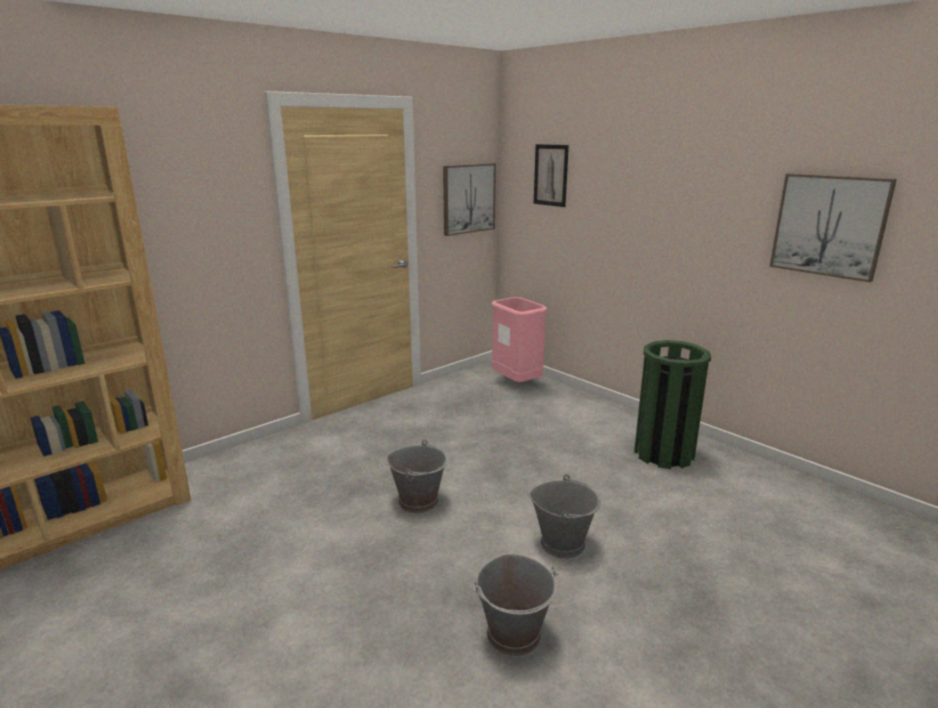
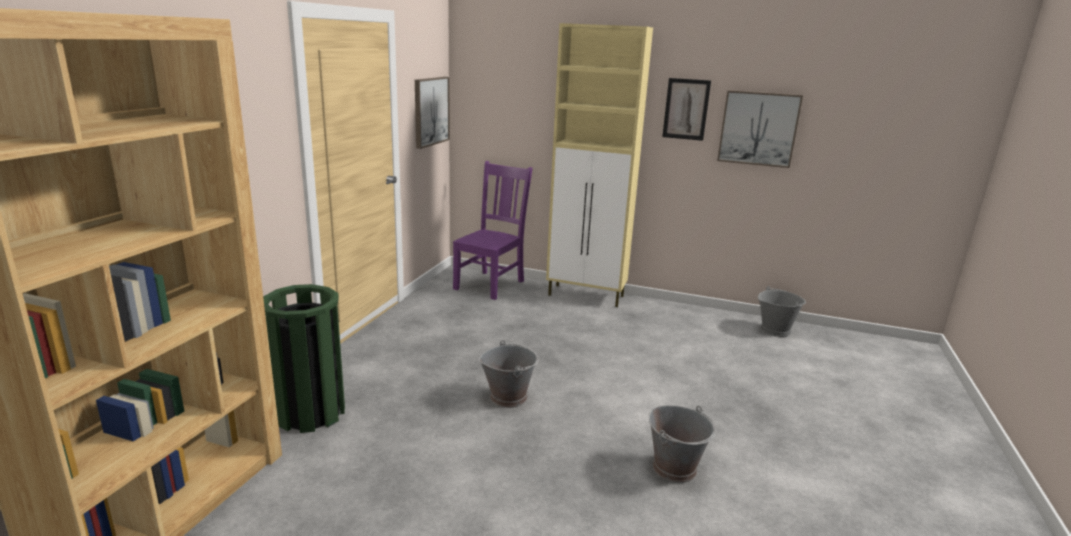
camera: 30 degrees left, 0 degrees up
(517, 383) = (491, 284): pink trash can -> purple chair
(551, 175) = (509, 88): picture -> picture (686, 109)
(563, 543) = (646, 398): grey bucket -> grey bucket (775, 330)
(609, 413) = (587, 296): none -> beige cabinet
(663, 453) = (652, 318): green trash can -> green trash can (310, 413)

